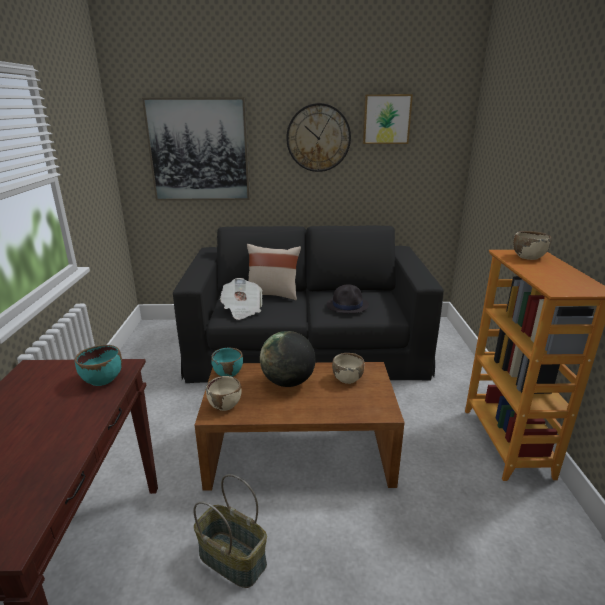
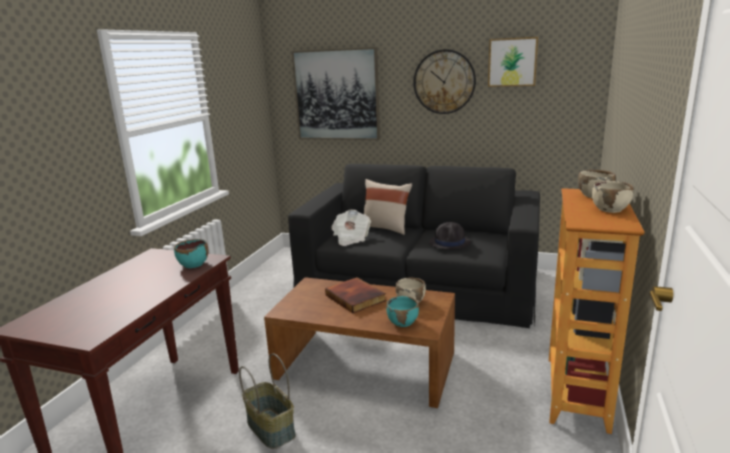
camera: 20 degrees right, 5 degrees down
(225, 404) = (295, 306): beige bowl -> beige bowl (610, 209)
(228, 372) = (312, 285): turquoise bowl -> turquoise bowl (403, 322)
(288, 382) = (356, 297): globe -> book

